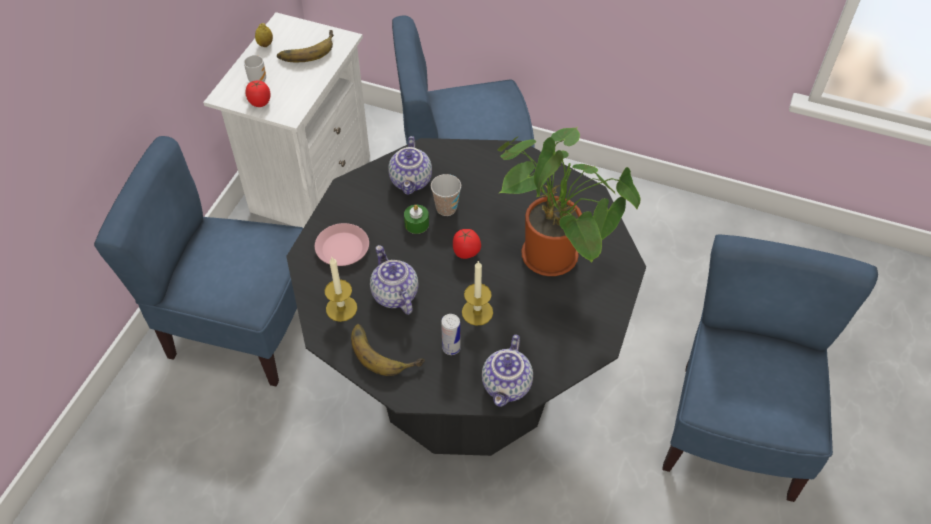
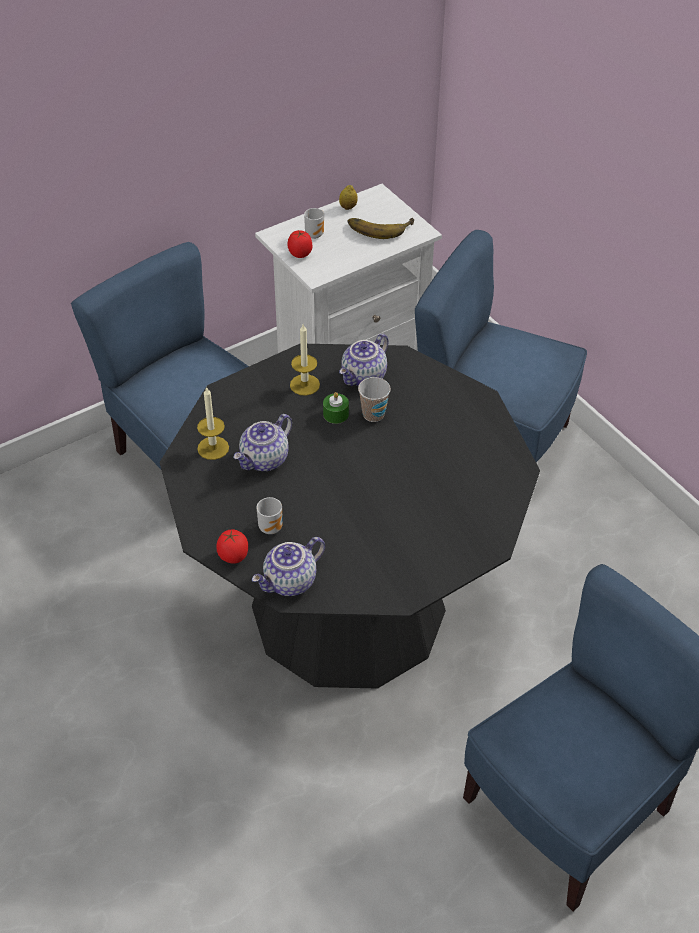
camera: 35 degrees right, 5 degrees down
(342, 248) = (256, 402): pink plate -> none
(385, 349) = (218, 498): banana -> none
(394, 294) = (265, 460): teapot -> teapot turned 150 degrees counterclockwise
(451, 348) = (272, 527): can -> mug
(466, 253) = (356, 459): tomato -> tomato (233, 557)
(477, 312) = (320, 511): candle -> candle (304, 385)
(556, 259) = (431, 506): potted plant -> none

